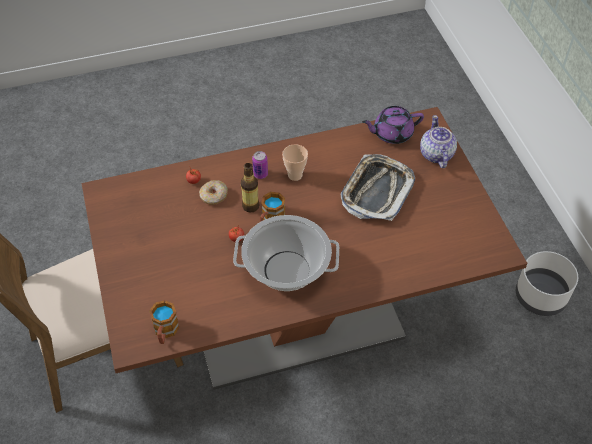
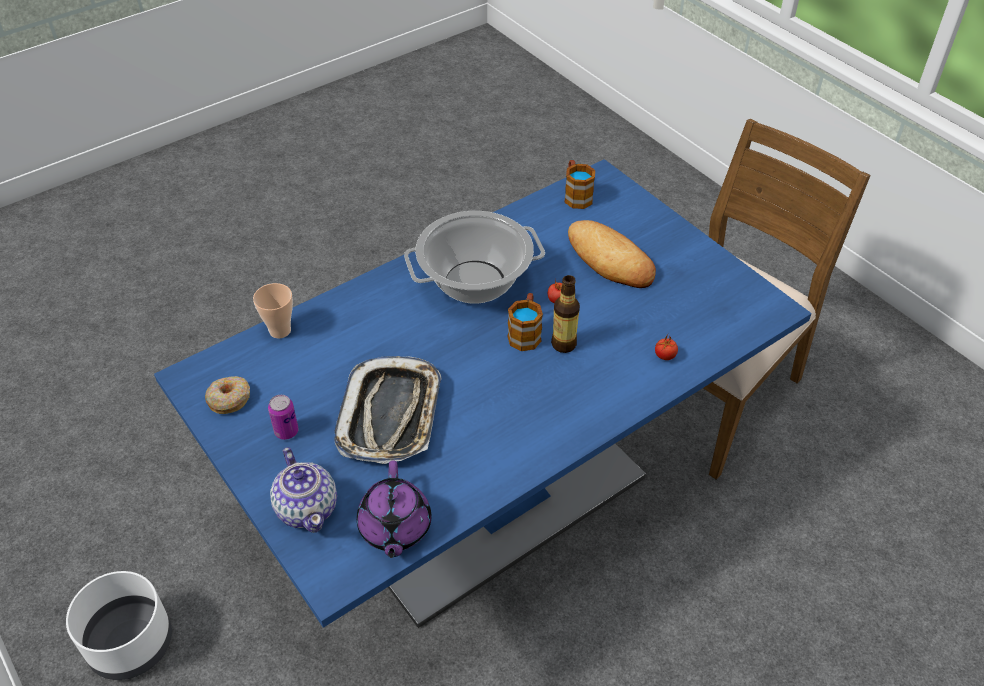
camera: 160 degrees right, 5 degrees down
(180, 260) = (610, 260): none -> bread
(214, 196) = (622, 343): donut -> donut (229, 399)
(260, 174) = (577, 392): can -> can (286, 431)
(295, 175) = (525, 405): cup -> cup (280, 330)
(295, 318) = (491, 496): brown dining table -> blue dining table
(392, 133) = (394, 528): purple teapot -> purple teapot turned 120 degrees clockwise

